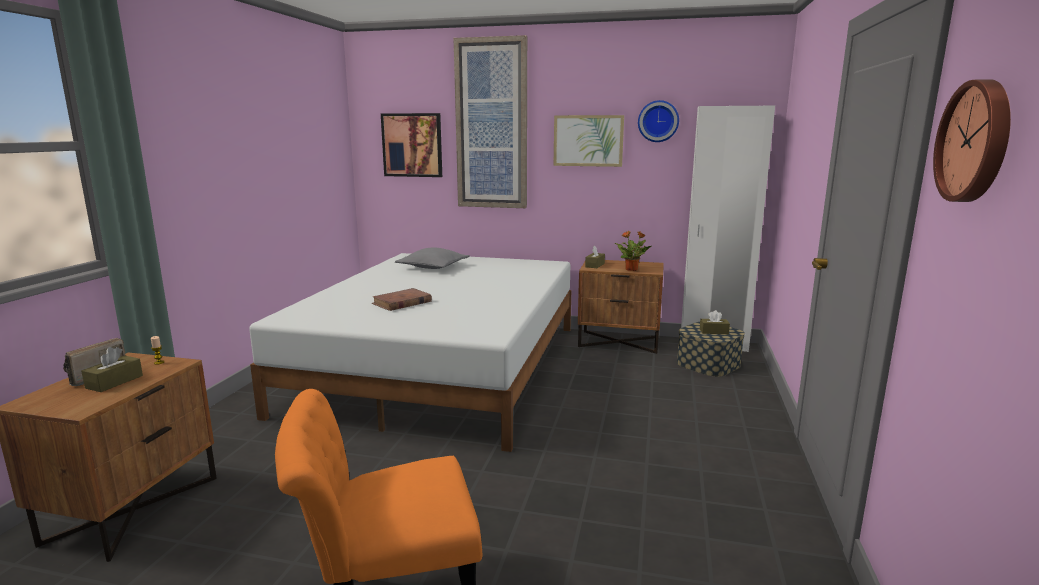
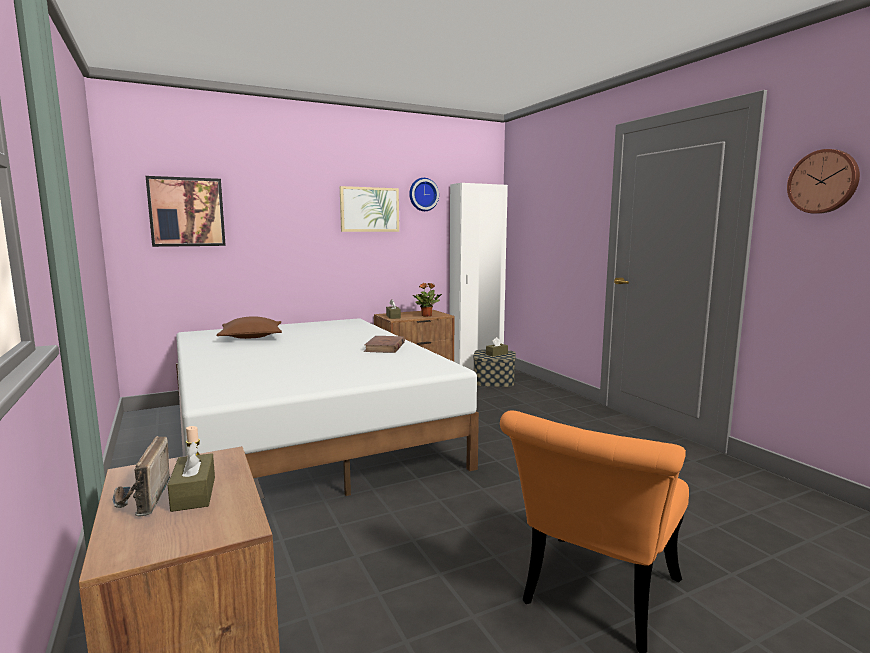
camera: 40 degrees left, 5 degrees down
(402, 303) = (305, 364): brown book -> brown book (385, 347)
(433, 267) = (251, 337): grey pillow -> brown pillow
(491, 125) = (278, 193): picture -> none

